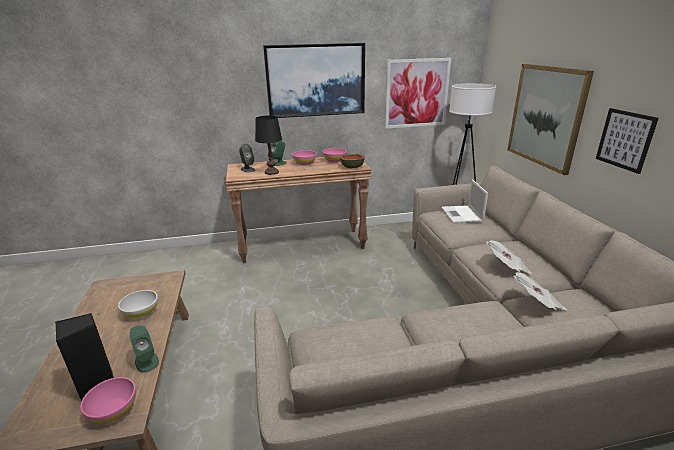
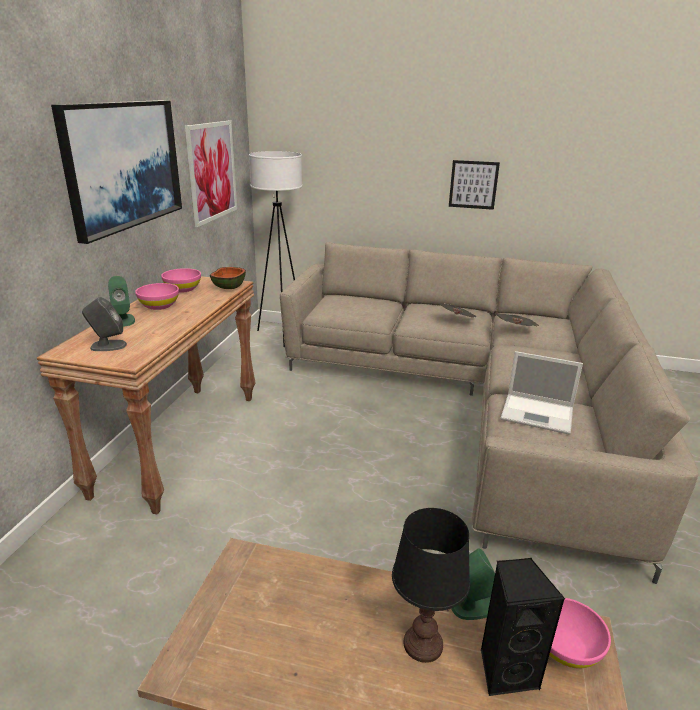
camera: 65 degrees left, 0 degrees up
(141, 312) = (334, 605): white bowl -> none
(271, 172) = (158, 332): black table lamp -> black table lamp (422, 644)
(462, 215) = (343, 303): laptop -> laptop (538, 414)
(546, 116) = (375, 177): picture -> none

